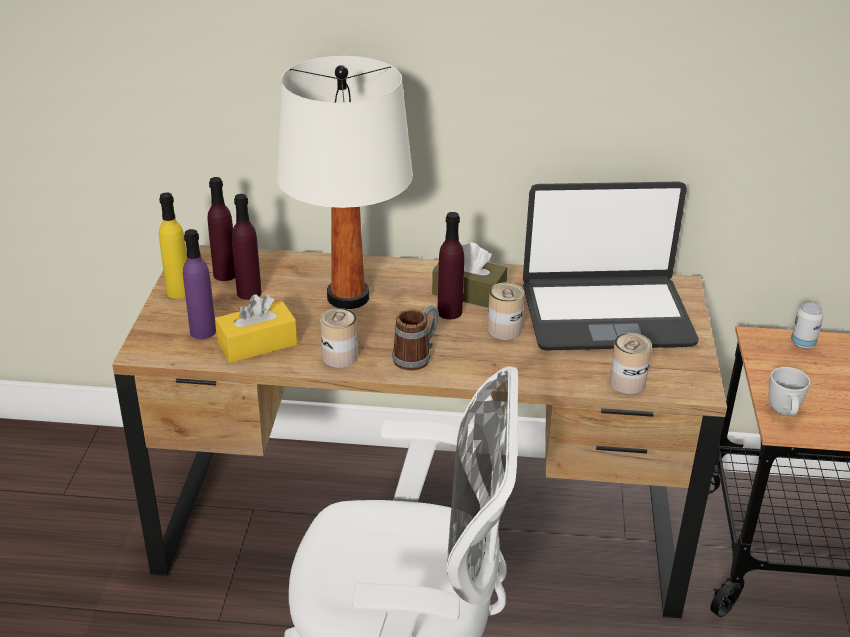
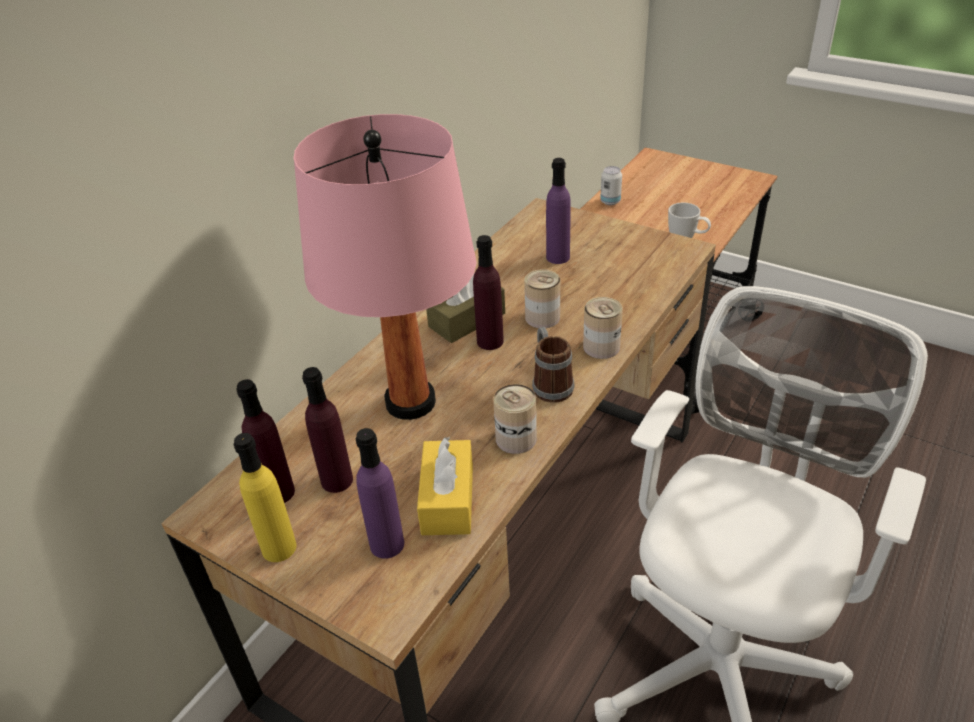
camera: 60 degrees left, 5 degrees up
(348, 297) = (410, 402): white table lamp -> pink table lamp
(606, 314) = (558, 257): laptop -> purple bottle
(627, 382) = (660, 278): can -> can (601, 347)

